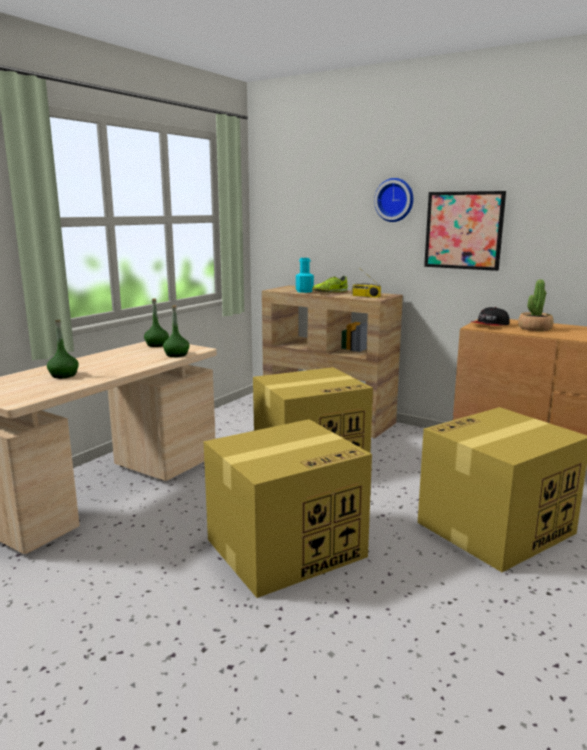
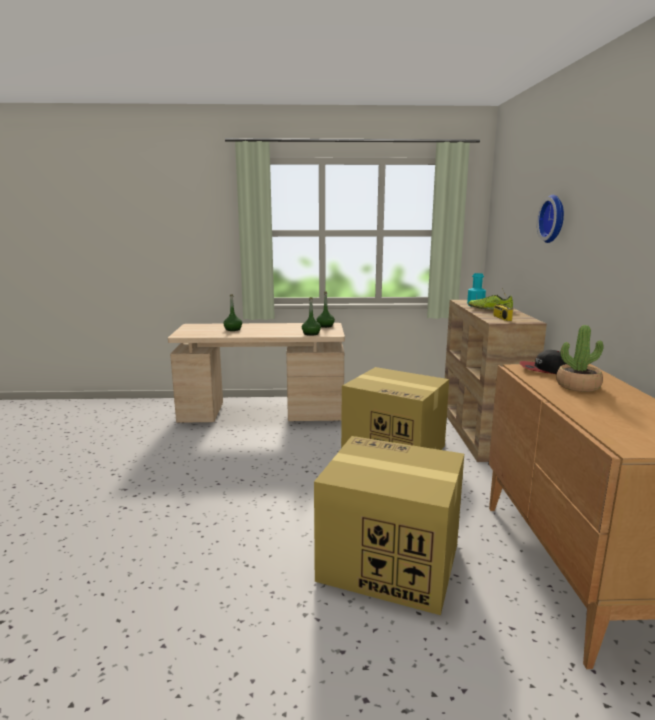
camera: 55 degrees right, 0 degrees up
(287, 547) = (257, 483): cardboard box -> none
(464, 230) = (591, 257): picture -> none

